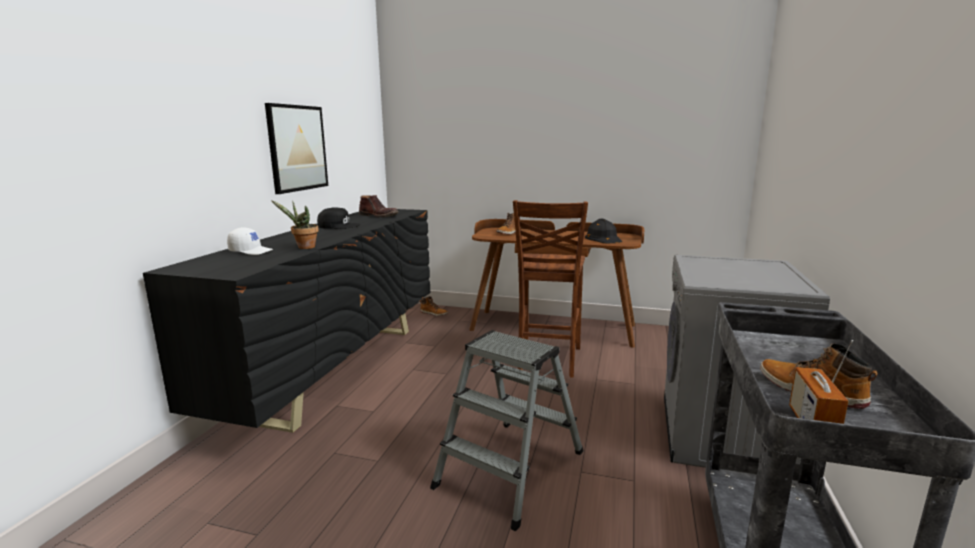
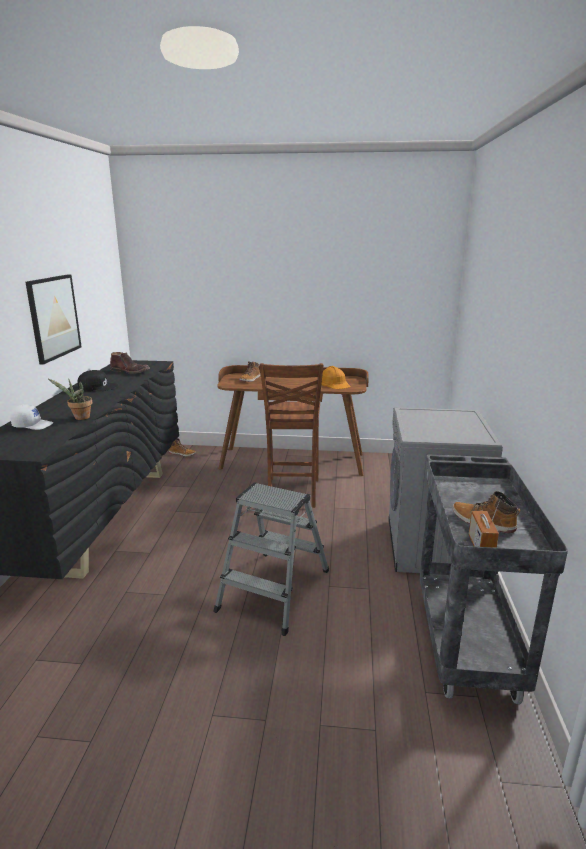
camera: 10 degrees left, 5 degrees up
(603, 238) = (334, 383): black hard hat -> orange hard hat

